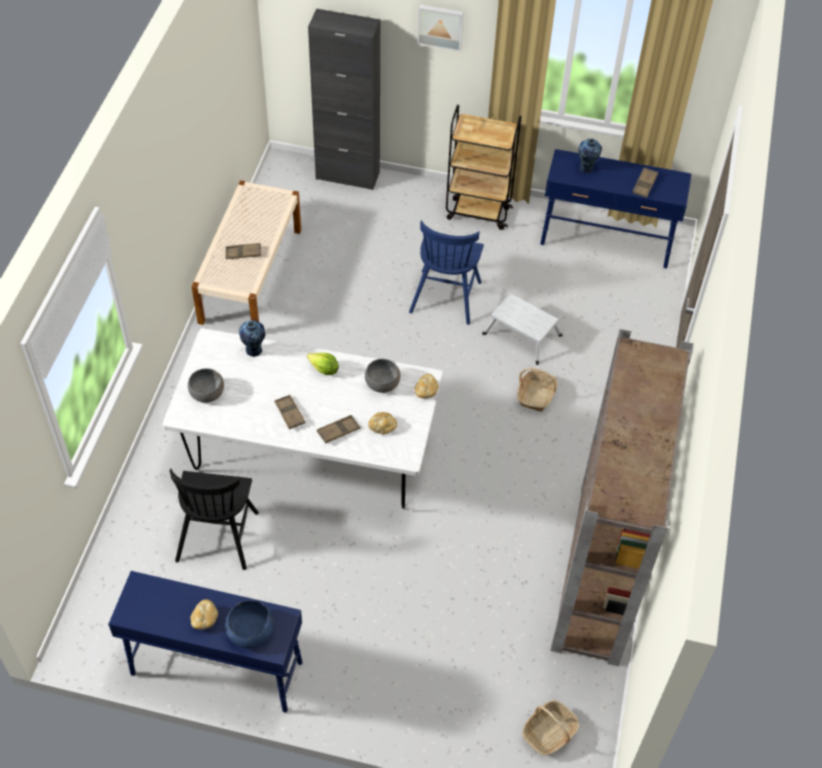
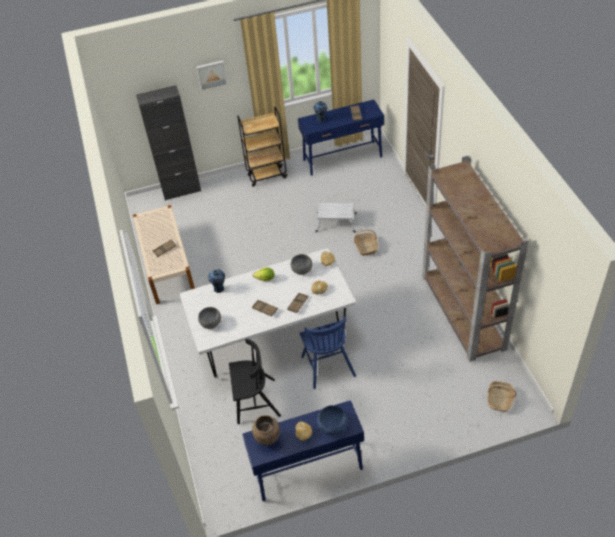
camera: 25 degrees left, 5 degrees down
(155, 598) = (267, 439): none -> brown vase
(218, 531) = (253, 401): black chair -> black chair turned 75 degrees counterclockwise
(446, 293) = (281, 222): blue chair -> blue chair (327, 363)

